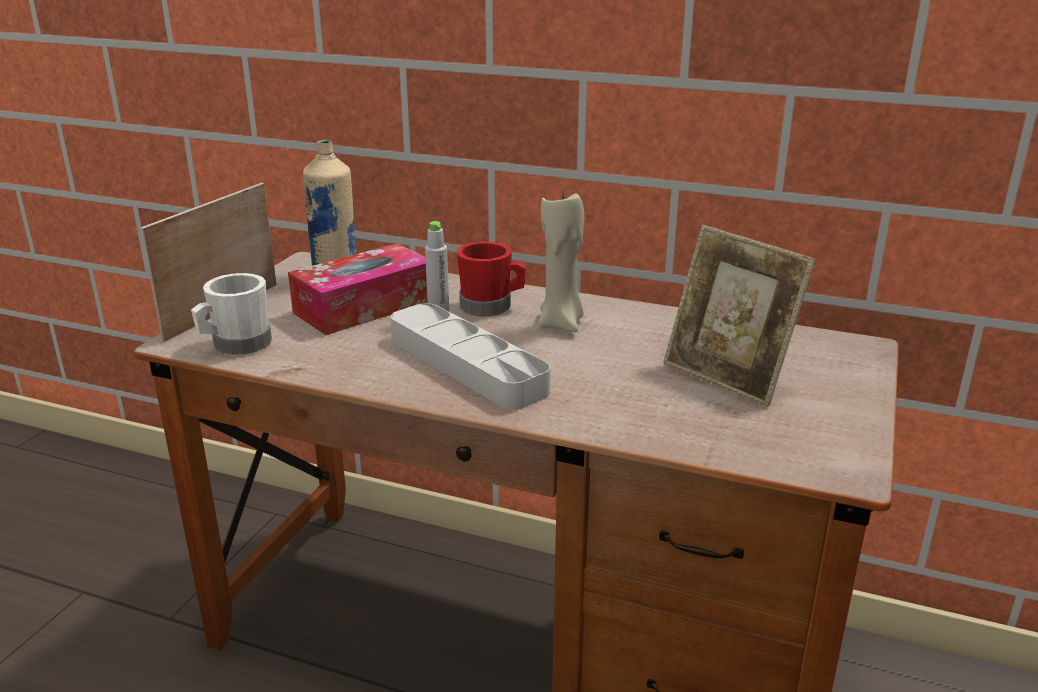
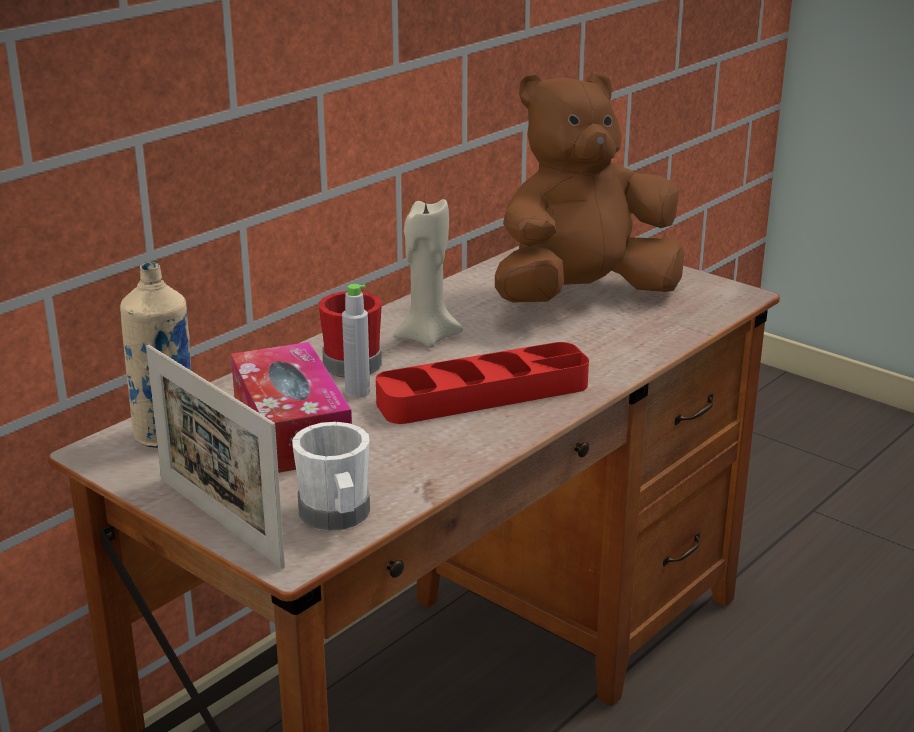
camera: 70 degrees left, 0 degrees up
(466, 364) = (483, 394): grey tray -> red tray
(727, 377) = (582, 296): picture frame -> brown plush toy

